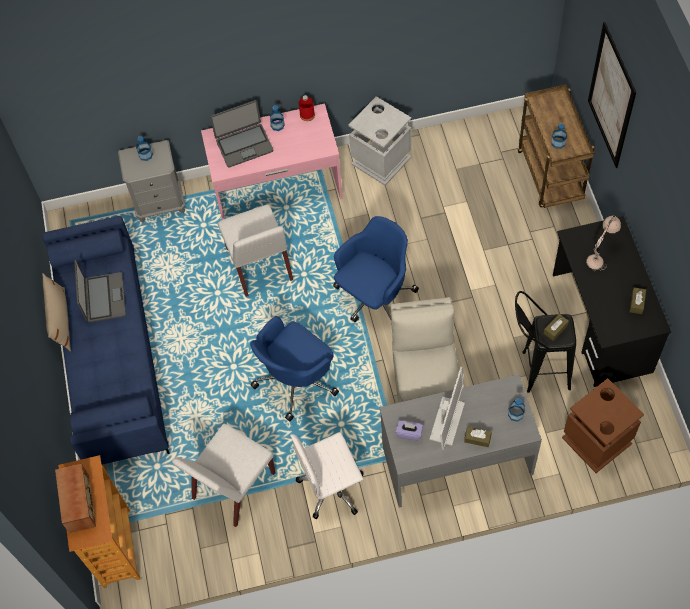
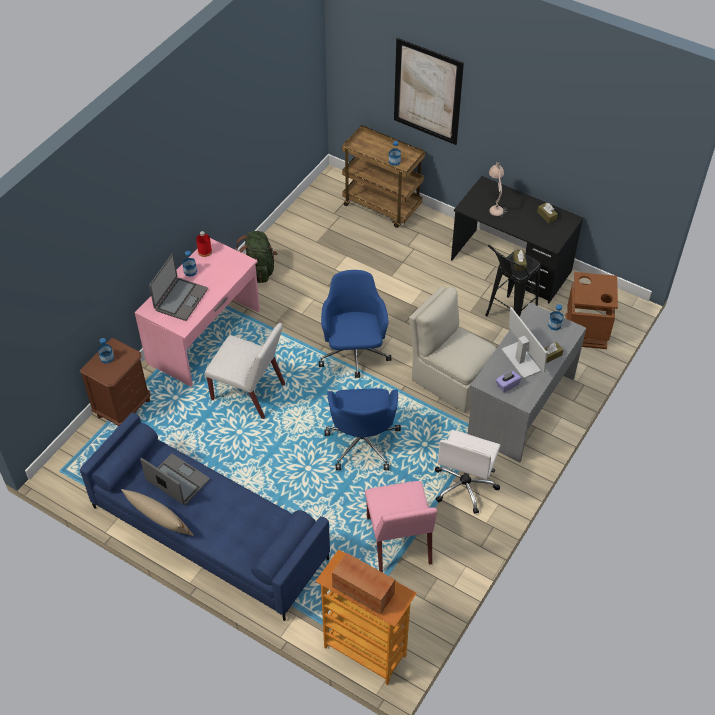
camera: 50 degrees left, 10 degrees down
(160, 204) = (124, 408): grey nightstand -> brown nightstand
(233, 486) = (399, 541): white chair -> pink chair
(381, 160) = (259, 270): grey trash can -> green backpack

